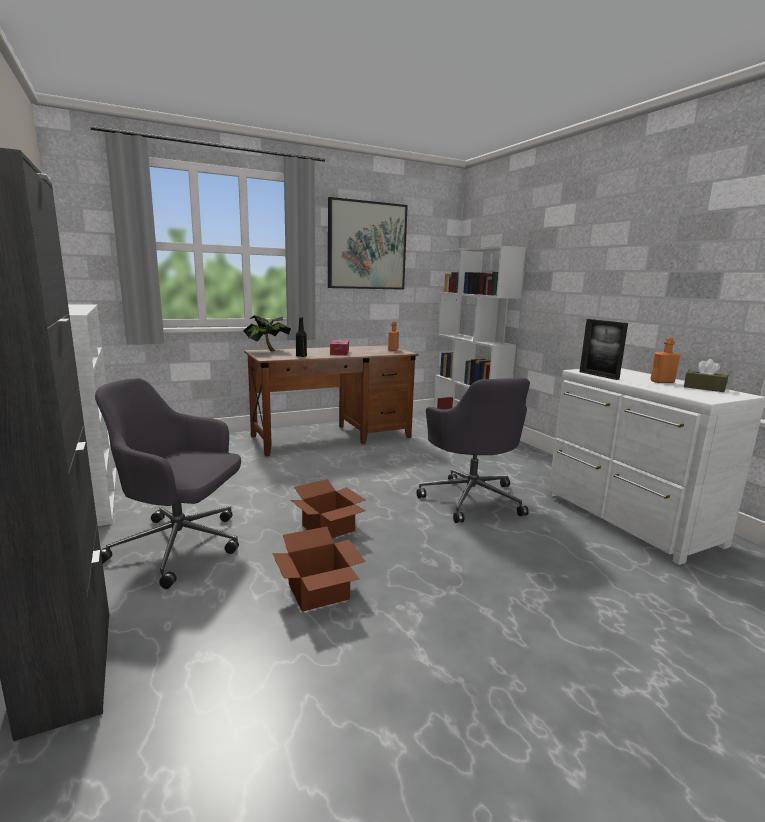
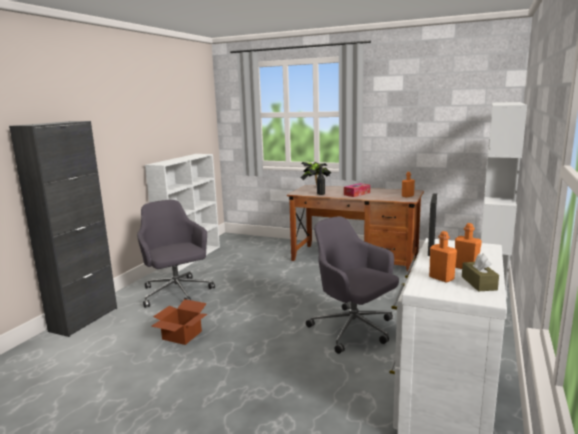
camera: 50 degrees right, 0 degrees up
(328, 529) = (241, 311): cardboard box -> none
(367, 246) = (413, 104): picture -> none
(471, 498) = (354, 330): grey office chair -> grey office chair turned 105 degrees clockwise
(682, 390) = (441, 278): none -> orange bottle

